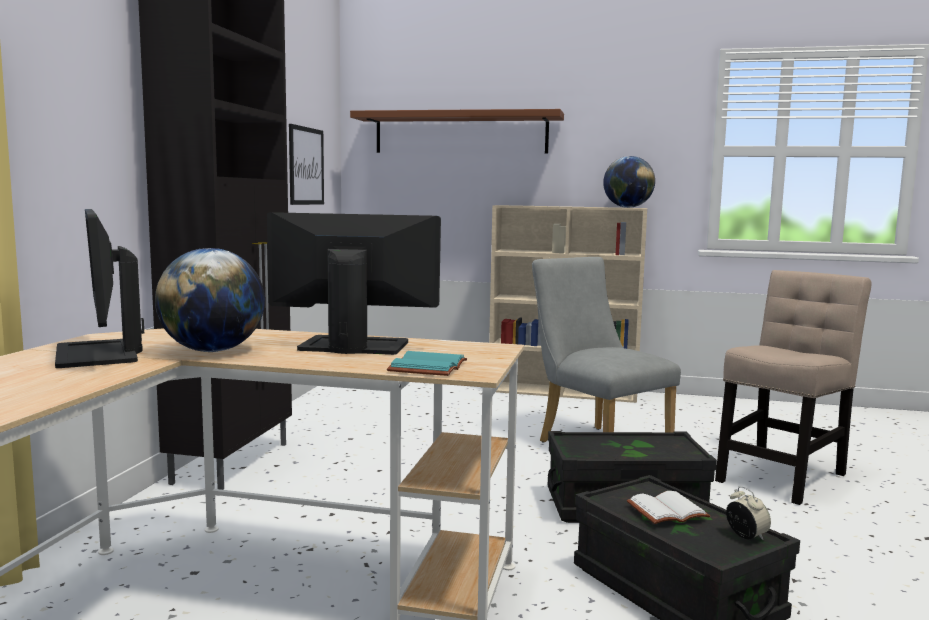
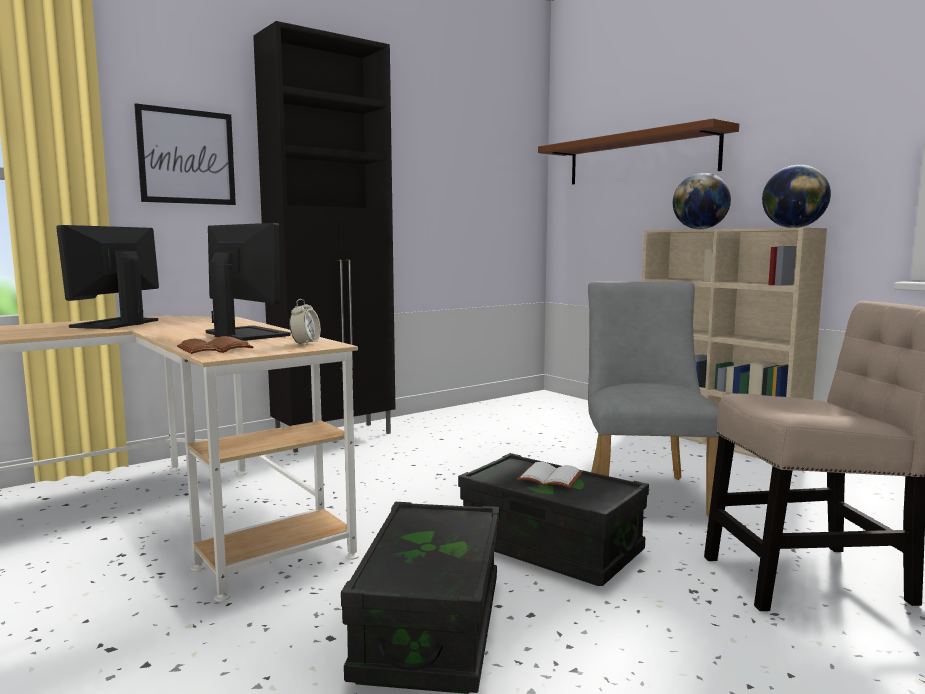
camera: 40 degrees right, 0 degrees up
(212, 351) = (167, 328): globe -> globe (699, 229)
(306, 166) = (486, 200): picture -> picture (187, 157)
(426, 367) = (215, 349): turquoise book -> brown book
(667, 512) = (429, 537): white book -> white book (548, 478)
(746, 536) = (448, 580): alarm clock -> alarm clock (305, 343)

